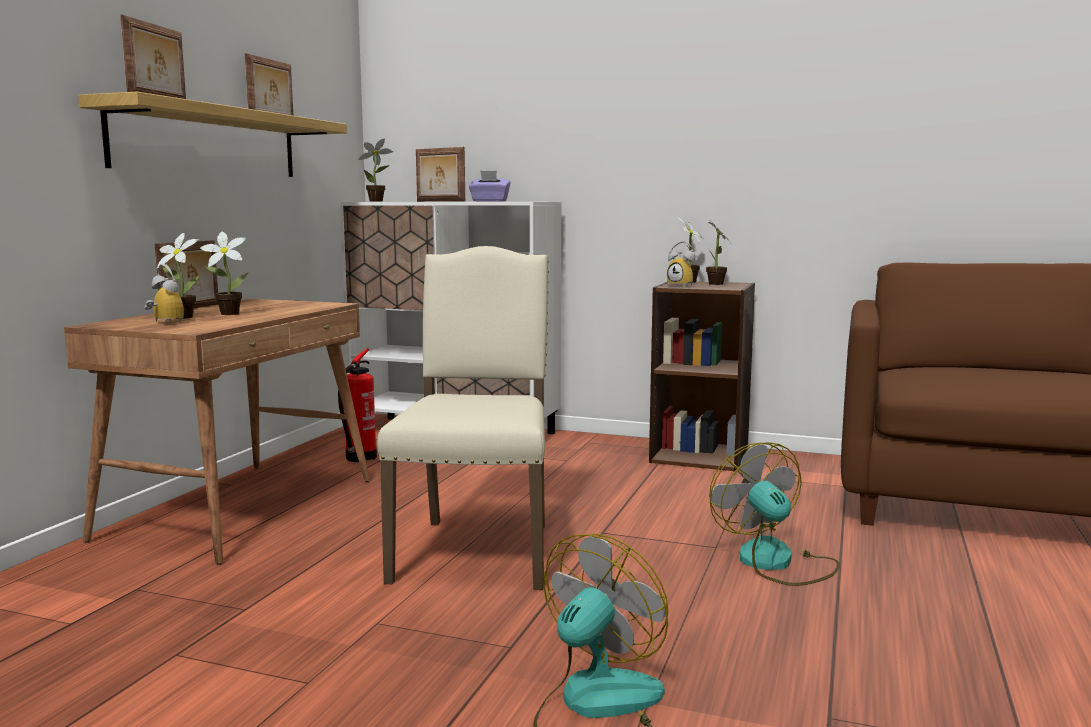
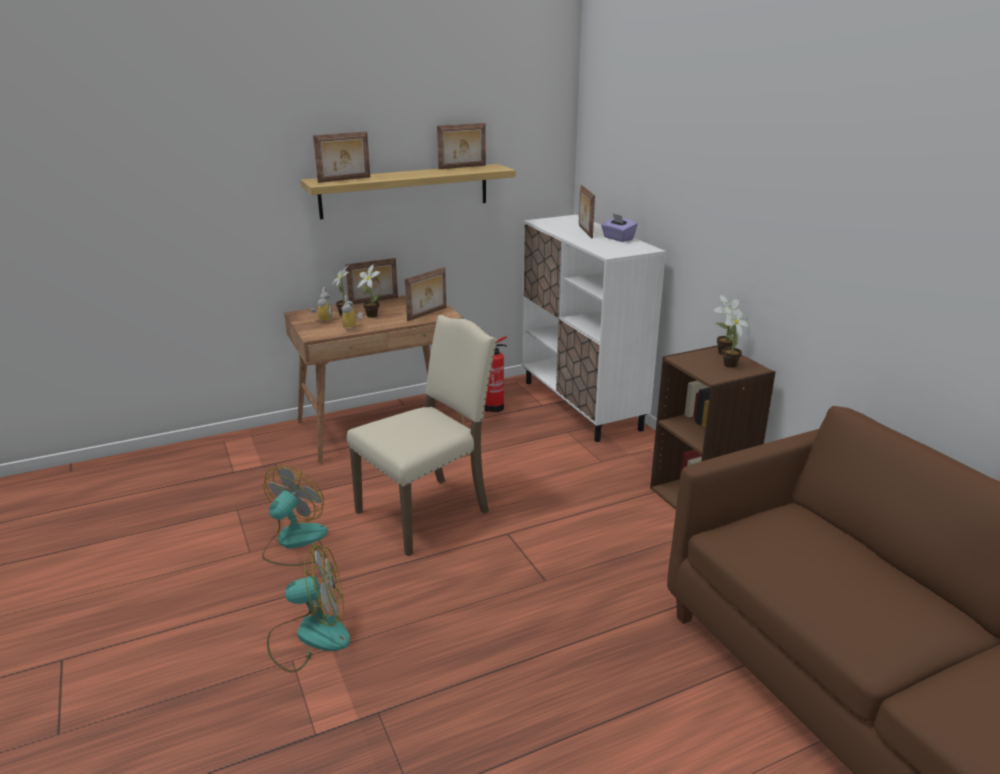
camera: 45 degrees right, 15 degrees up
(306, 306) = (427, 314): none -> picture frame
(378, 201) = (548, 223): potted plant -> none
(683, 286) = (691, 361): alarm clock -> alarm clock (352, 327)
(776, 563) = (554, 612): fan -> fan (294, 543)

